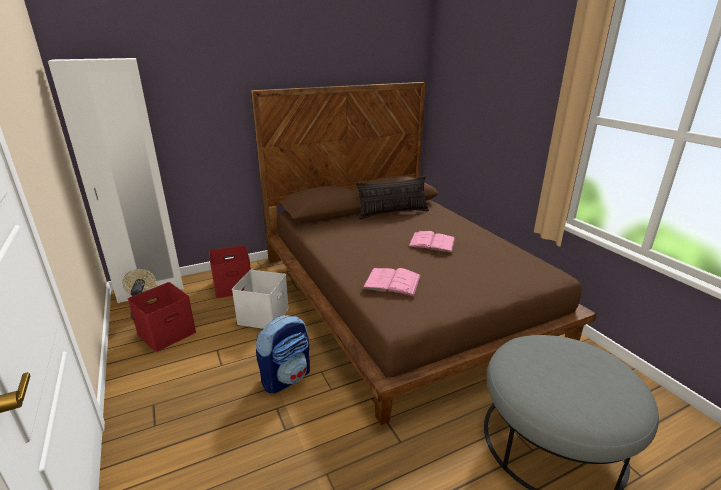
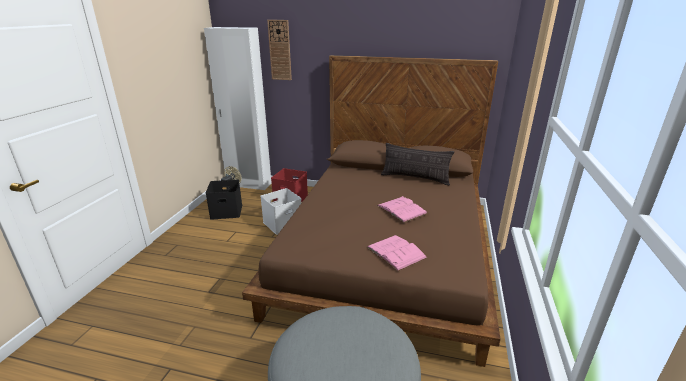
camera: 40 degrees right, 0 degrees up
(167, 332) = (227, 211): red storage box -> black storage box
(174, 89) = (280, 50): none -> wall clock
(286, 377) = (246, 265): backpack -> none
(392, 282) = (319, 223): pink book -> pink book (396, 252)

